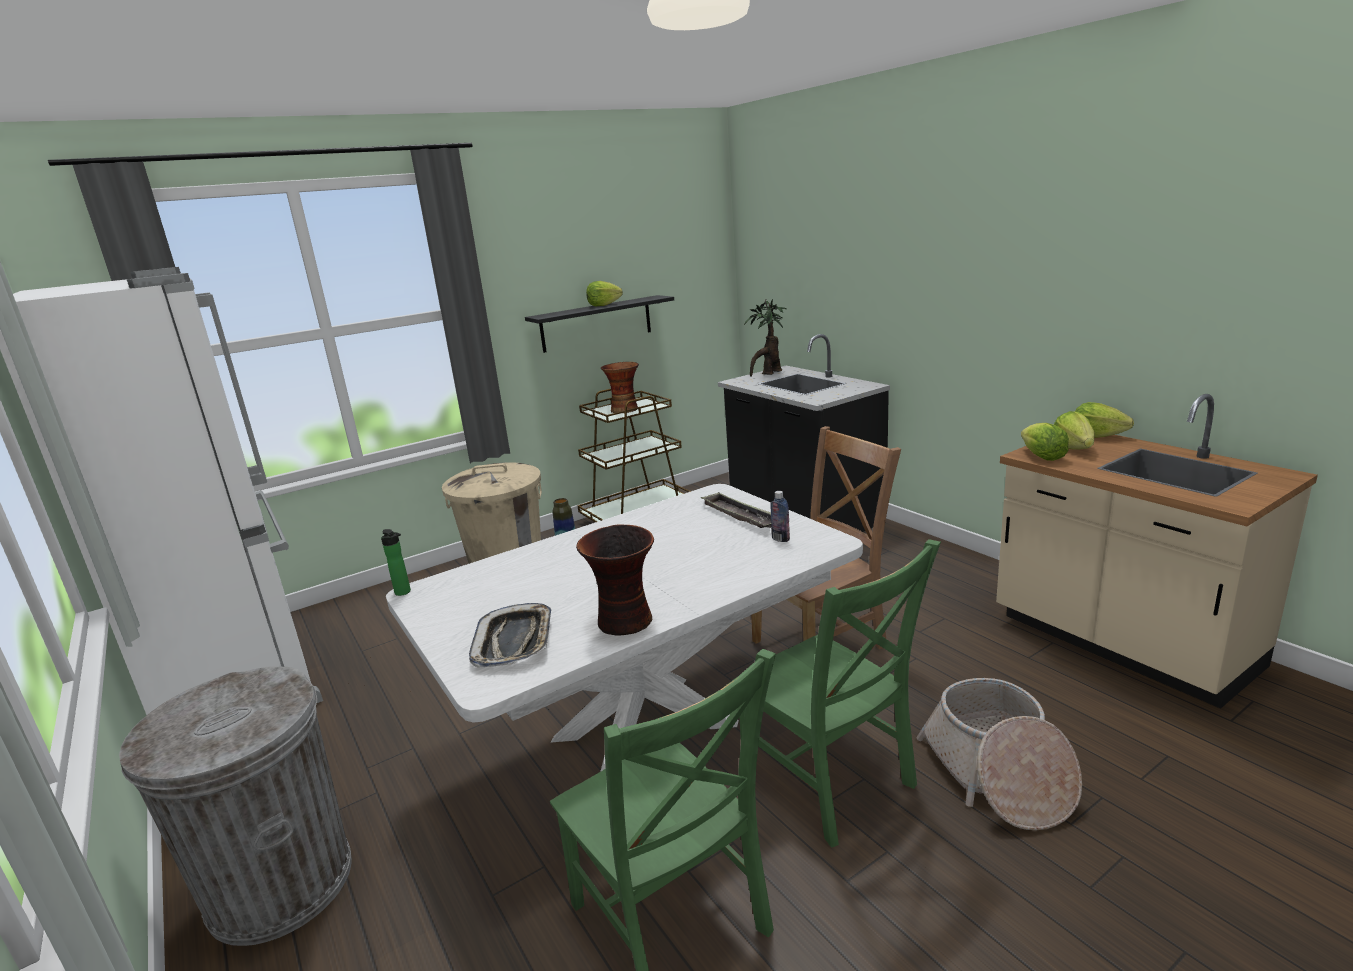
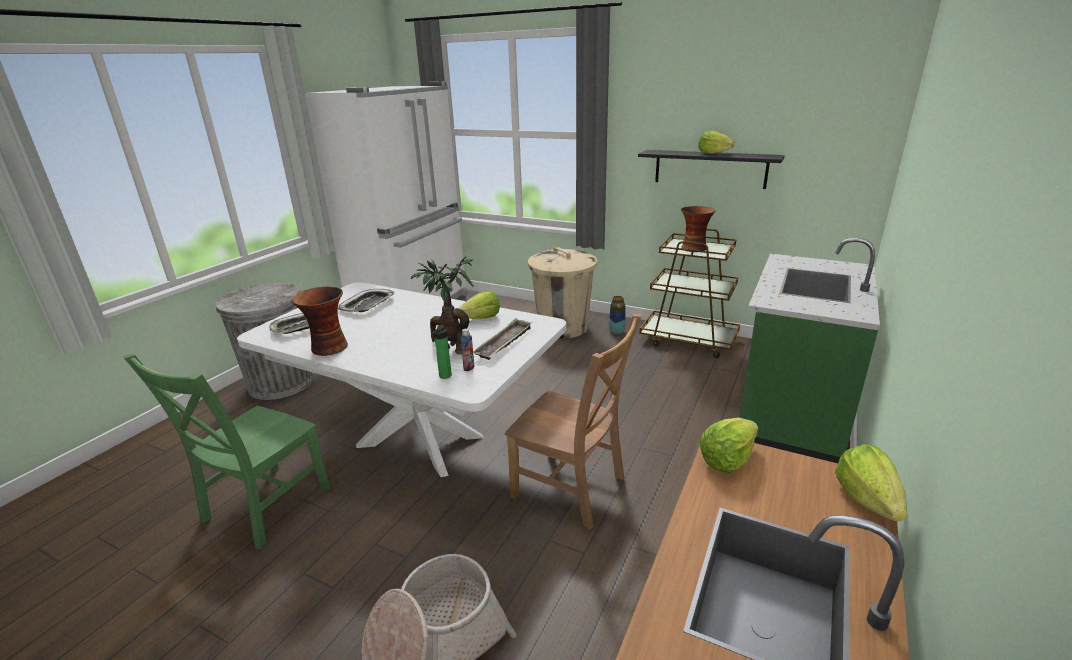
camera: 60 degrees right, 5 degrees up
(404, 592) = (354, 285): bottle -> bottle (444, 377)
(505, 586) = (368, 305): none -> tray
(768, 373) = (829, 264): potted plant -> potted plant (449, 349)
(803, 515) = (789, 416): black counter -> green counter
(832, 783) = (395, 541): green chair -> none
(1074, 448) = (787, 483): lettuce -> lettuce (482, 318)

